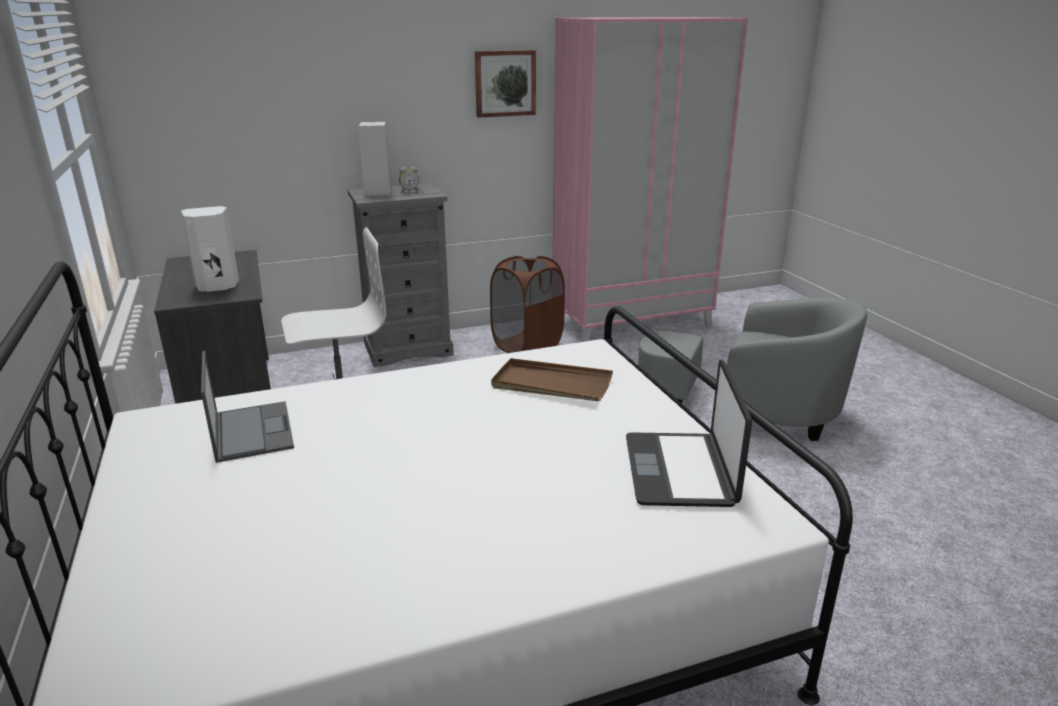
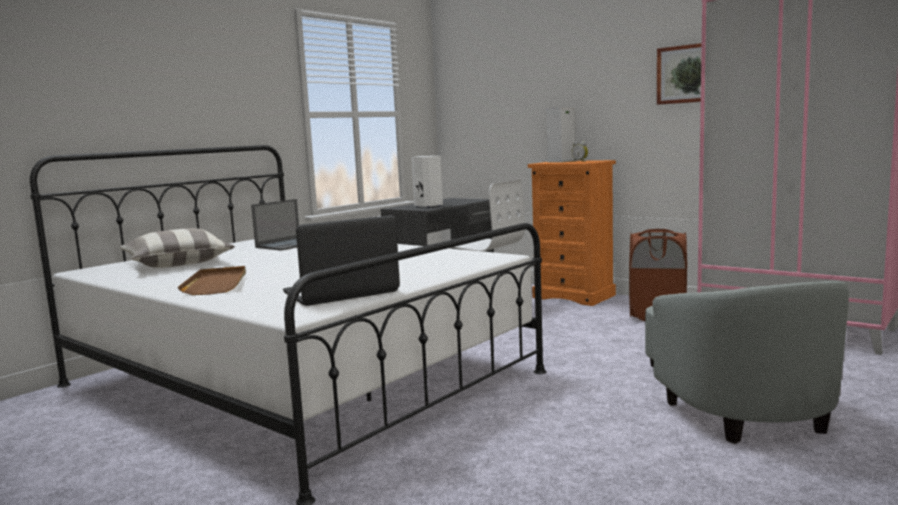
camera: 60 degrees right, 15 degrees down
(238, 561) = (178, 264): none -> pillow
(408, 349) = (574, 296): grey dresser -> orange dresser
(551, 384) = (425, 260): brown tray -> brown tray (216, 284)

